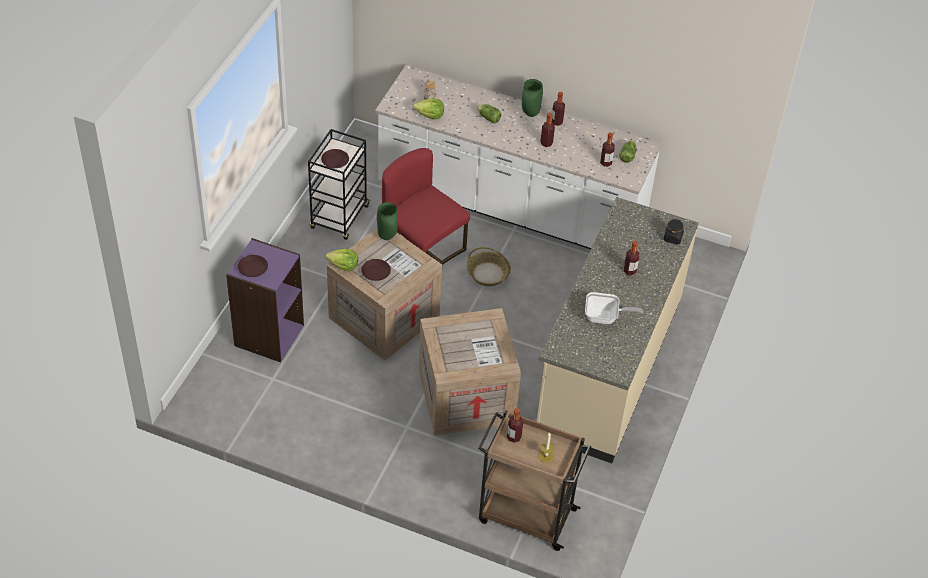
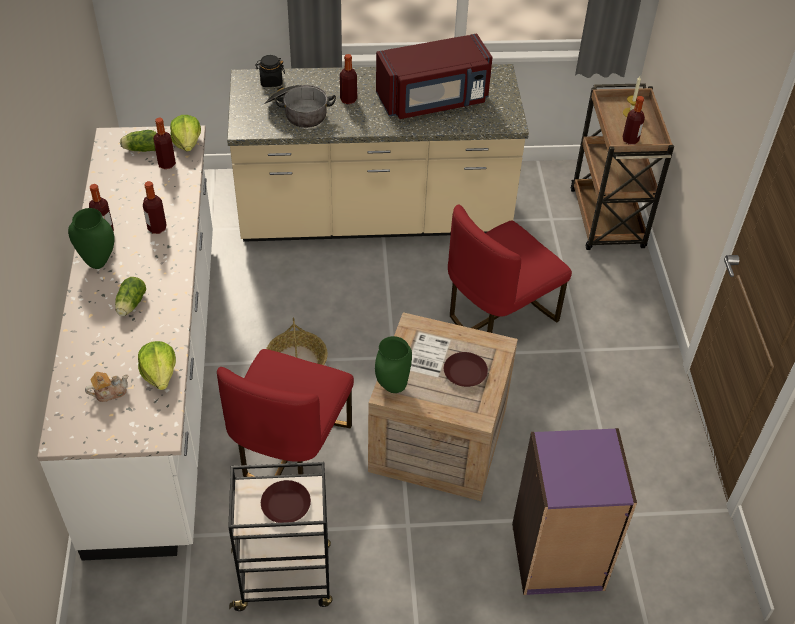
camera: 115 degrees left, 0 degrees up
(252, 268) = (600, 474): brown plate -> none
(343, 266) = (479, 412): lettuce -> lettuce (187, 143)
(467, 395) = (499, 314): crate -> red chair
(604, 317) = (433, 100): frying pan -> red microwave
(627, 240) = (298, 113): none -> cooking pot

